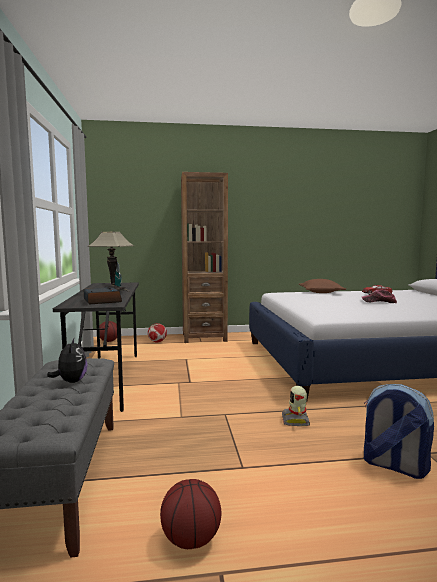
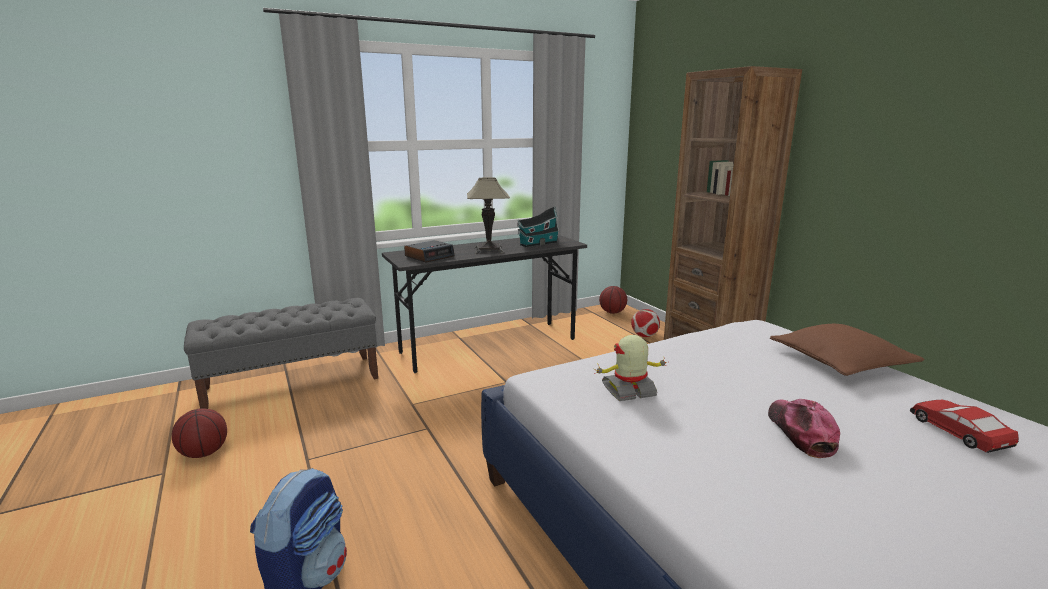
camera: 70 degrees right, 10 degrees up
(71, 381) = (303, 315): plush toy -> none
(296, 420) = (427, 483): toy robot -> toy robot (629, 391)

